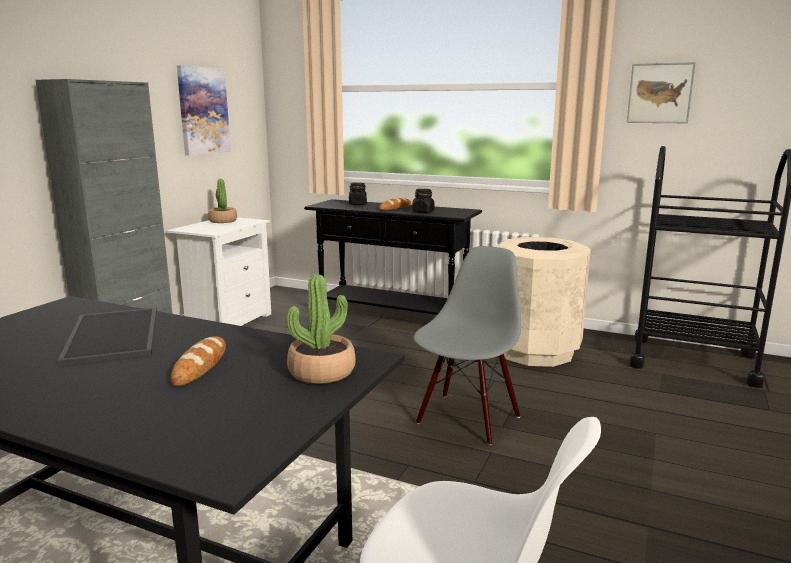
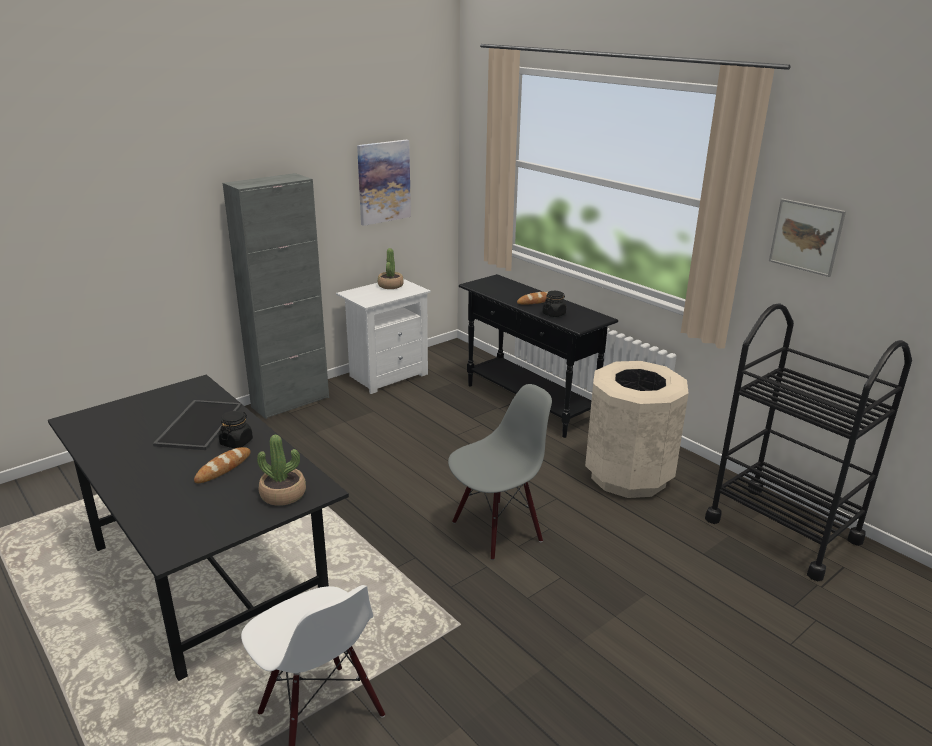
camera: 25 degrees right, 10 degrees up
(357, 204) = (509, 288): black jar -> black jar (236, 442)

